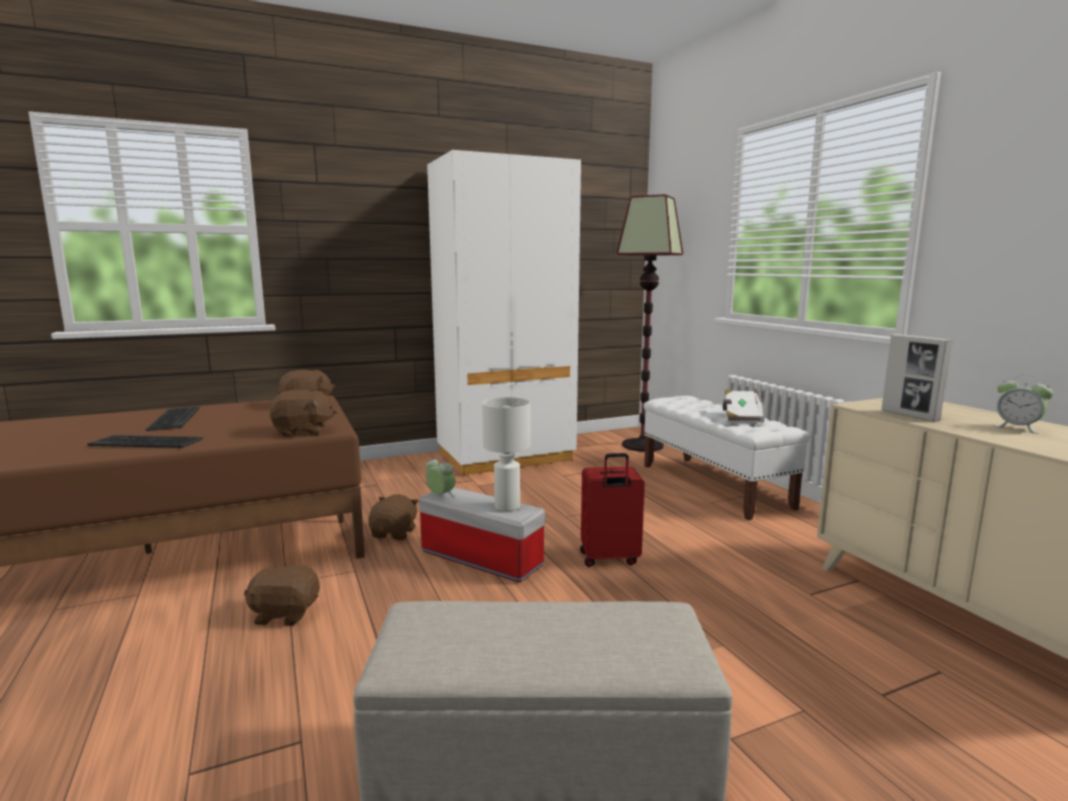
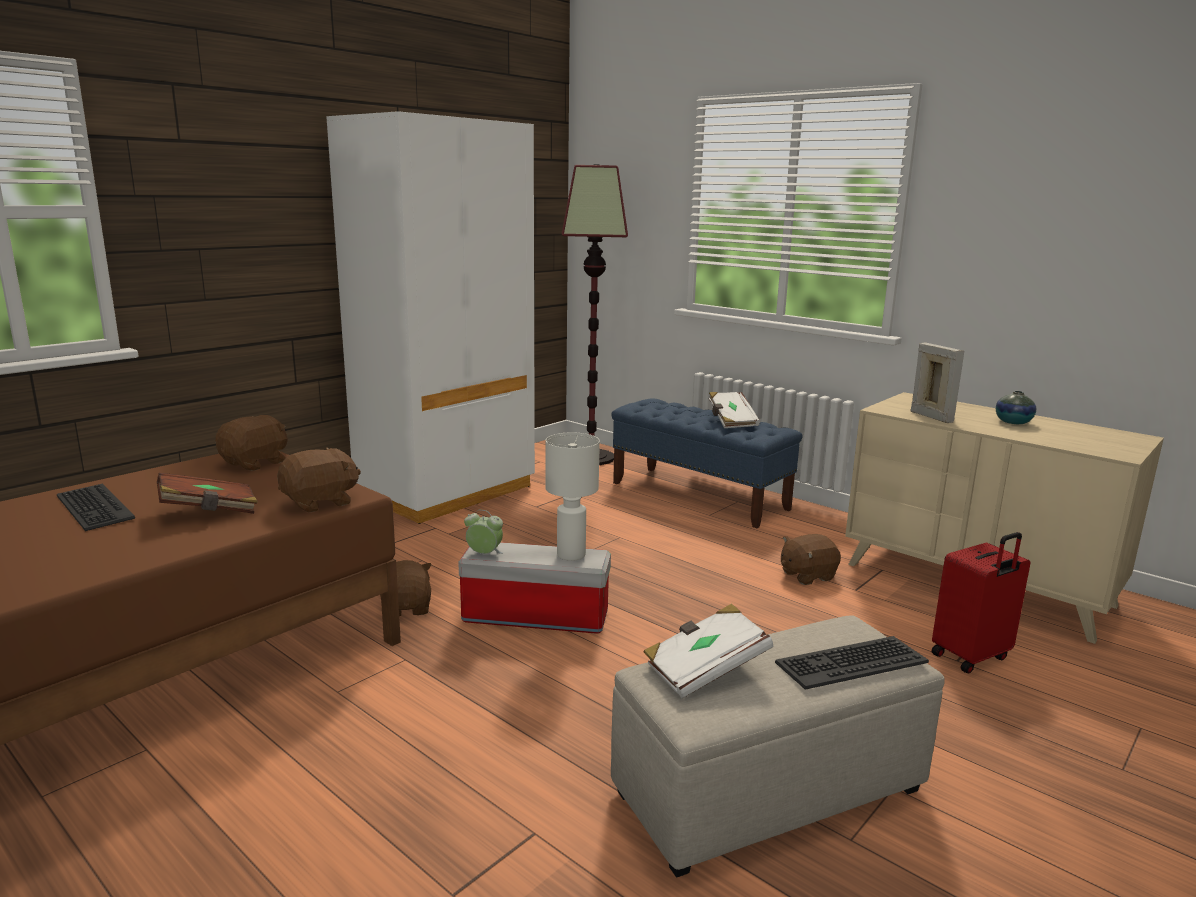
camera: 25 degrees left, 5 degrees up
(147, 442) = (124, 547): keyboard -> keyboard (850, 662)
(229, 429) = (209, 511): none -> brown book
(285, 613) = (375, 723): brown plush toy -> brown plush toy (807, 575)
(464, 619) = (705, 670): none -> white book
(609, 559) = (663, 591): red suitcase -> red suitcase (971, 657)
(714, 486) = (699, 496): white bench -> blue bench
(910, 415) = (931, 417): picture frame -> picture frame turned 150 degrees counterclockwise
(1017, 428) = (1013, 422): alarm clock -> vase

